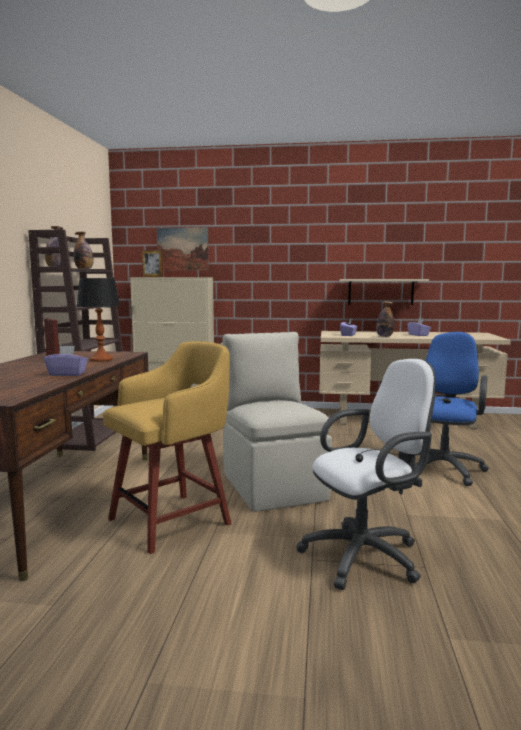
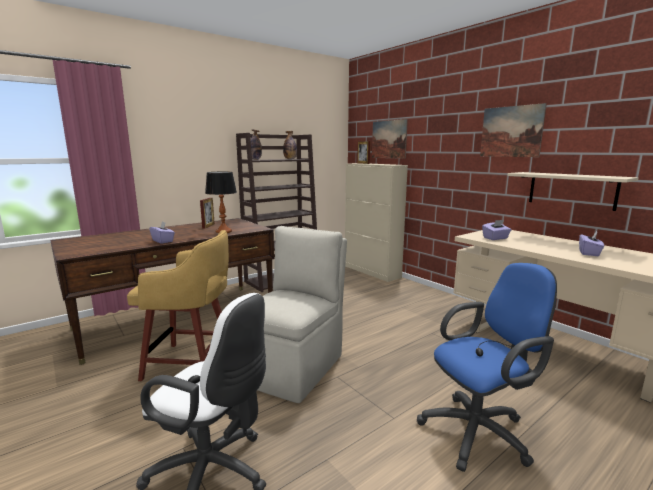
camera: 45 degrees right, 5 degrees up
(325, 244) = (511, 131): none -> picture
(384, 336) = (531, 247): bottle -> none

